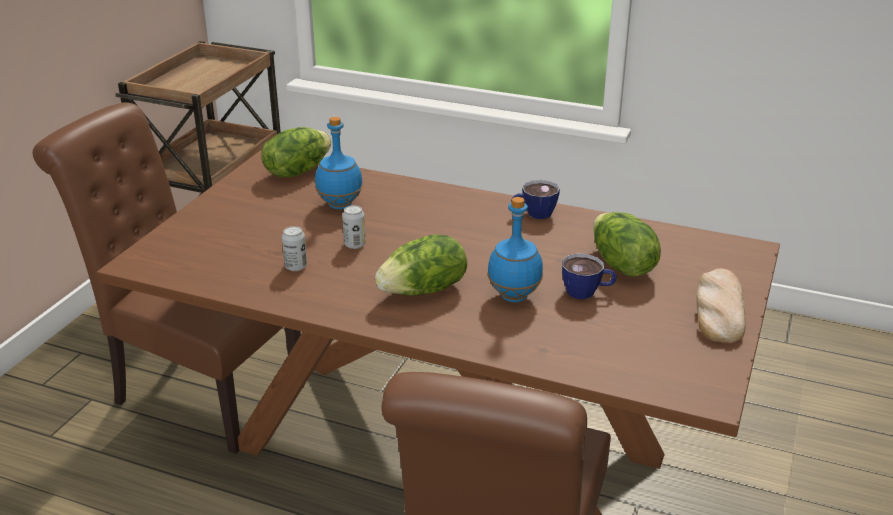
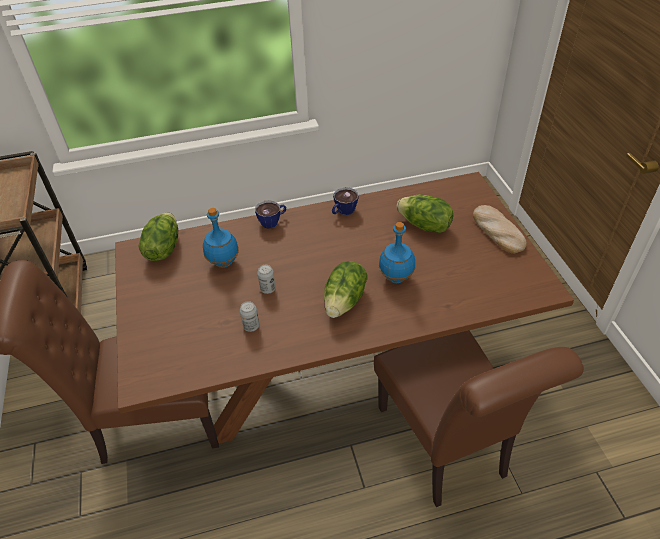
camera: 35 degrees left, 15 degrees up
(587, 292) = (428, 254): cup -> cup (273, 221)

